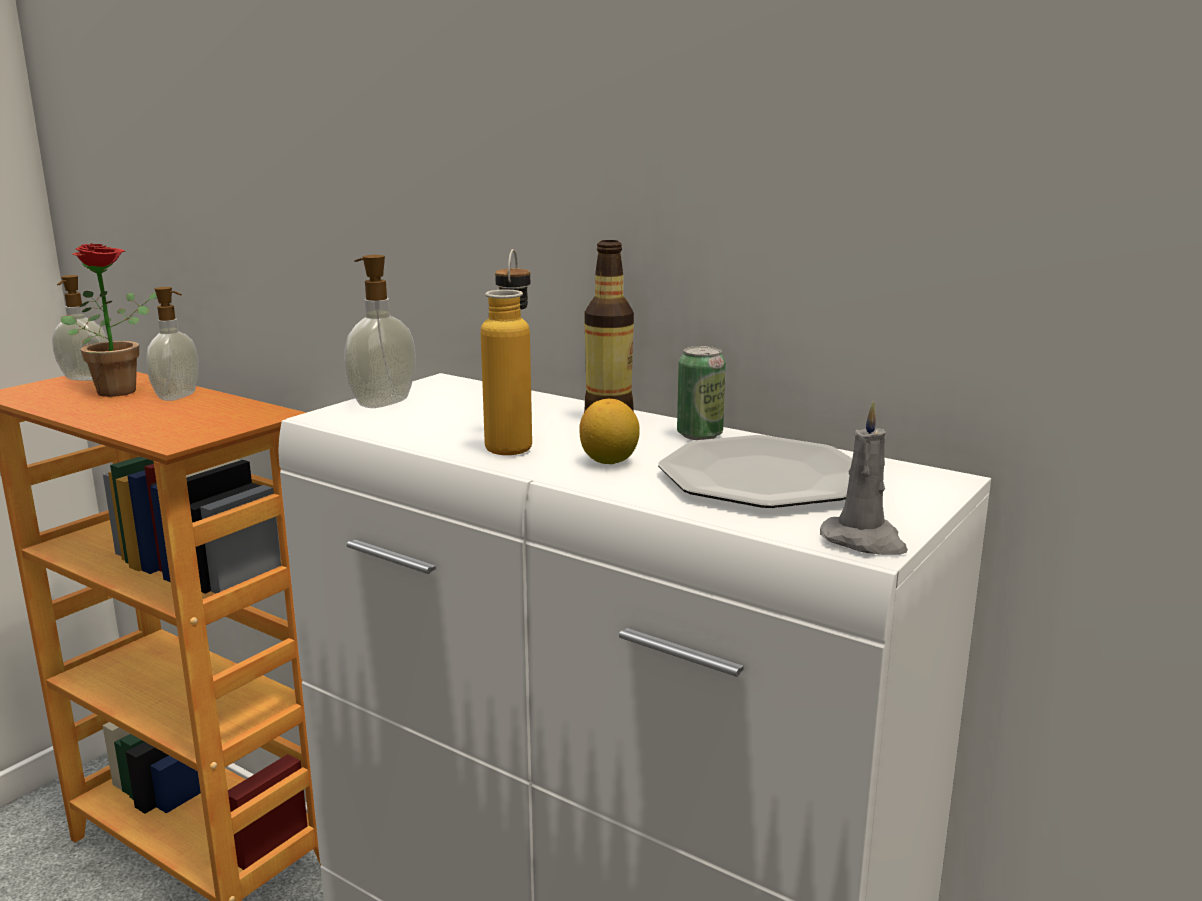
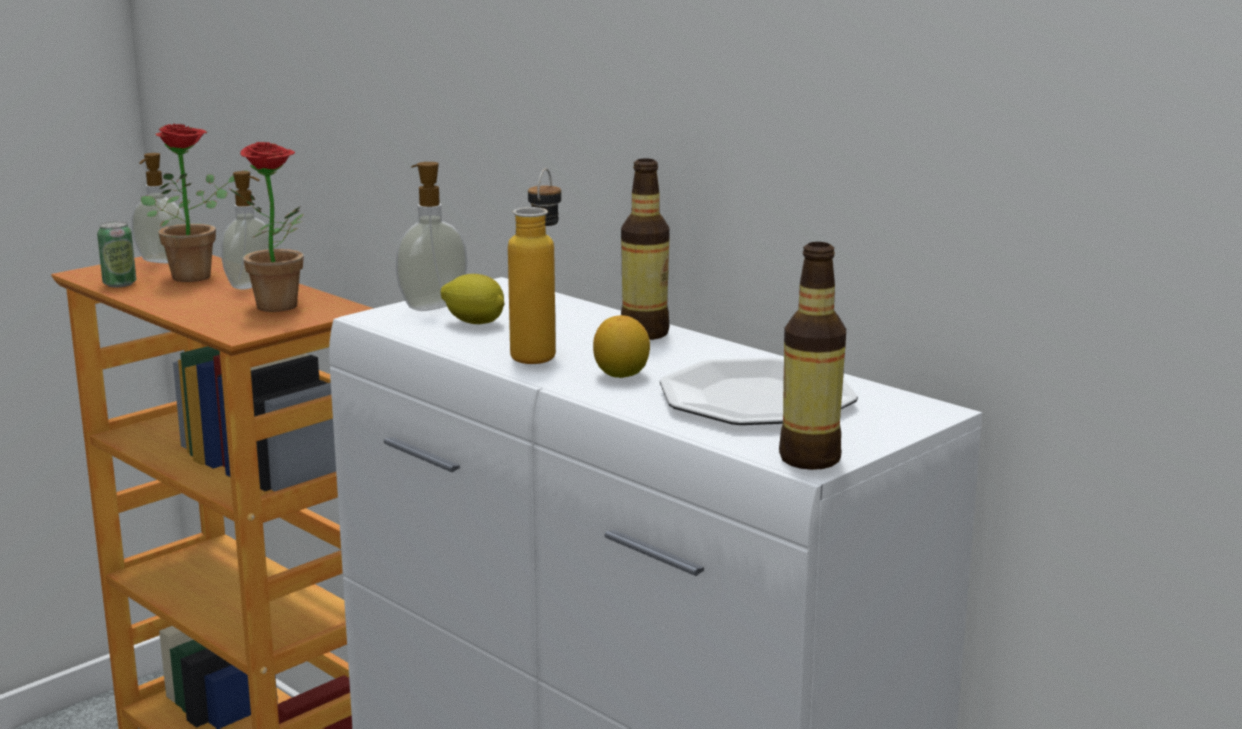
camera: 10 degrees right, 0 degrees up
(214, 415) = (283, 308): none -> potted plant
(432, 417) = (474, 323): none -> lemon
(699, 435) = (724, 355): can -> can (119, 284)
(865, 541) = (809, 459): grey candle -> bottle

